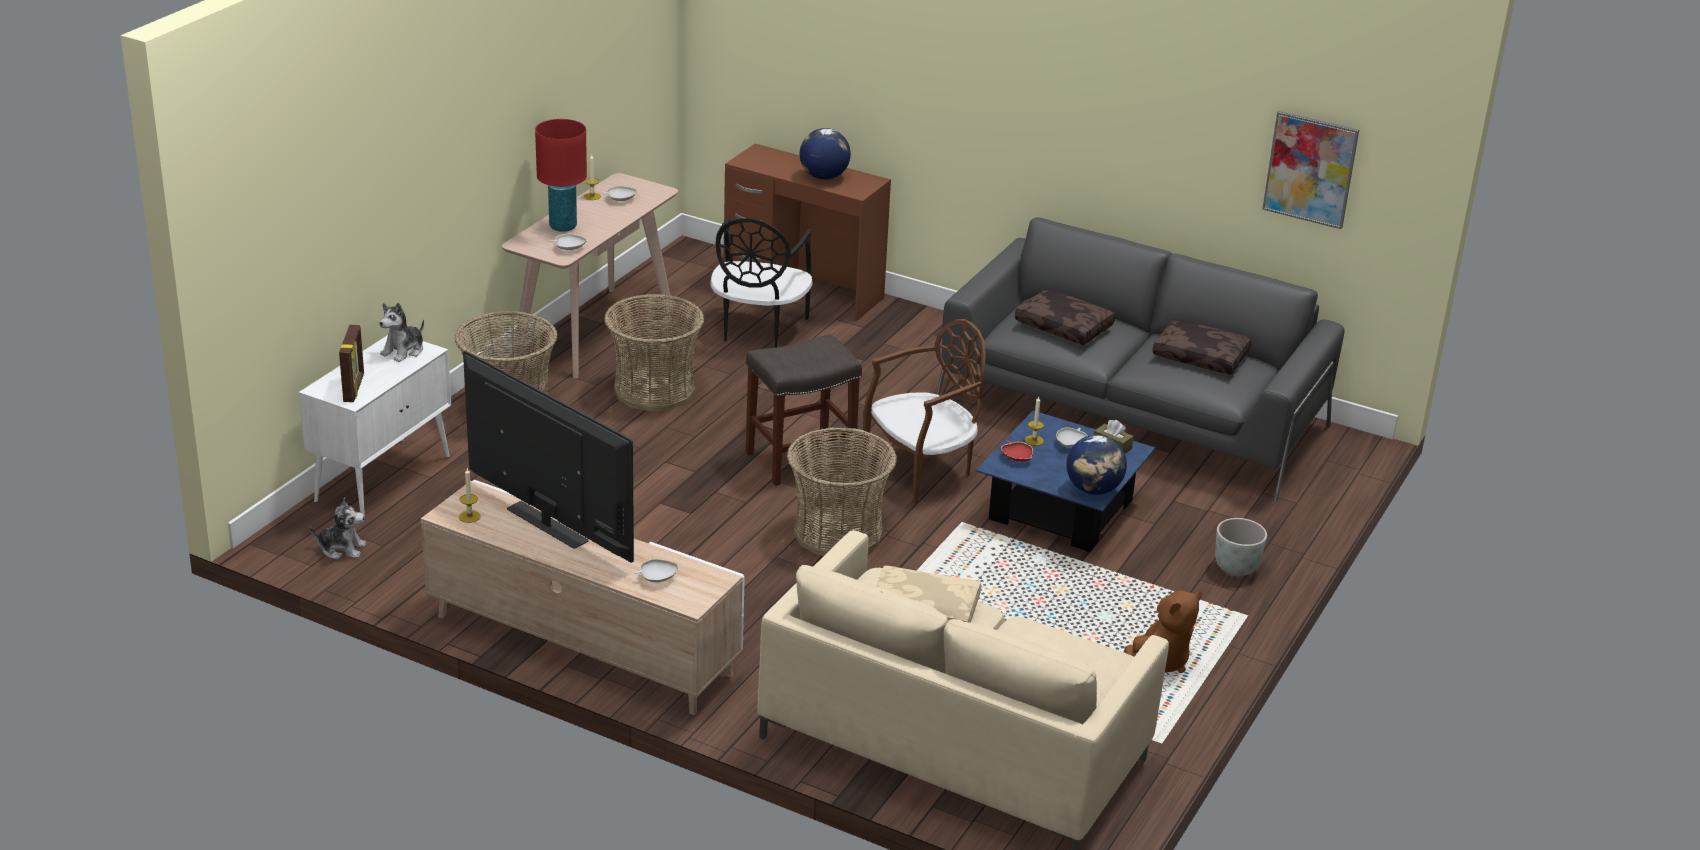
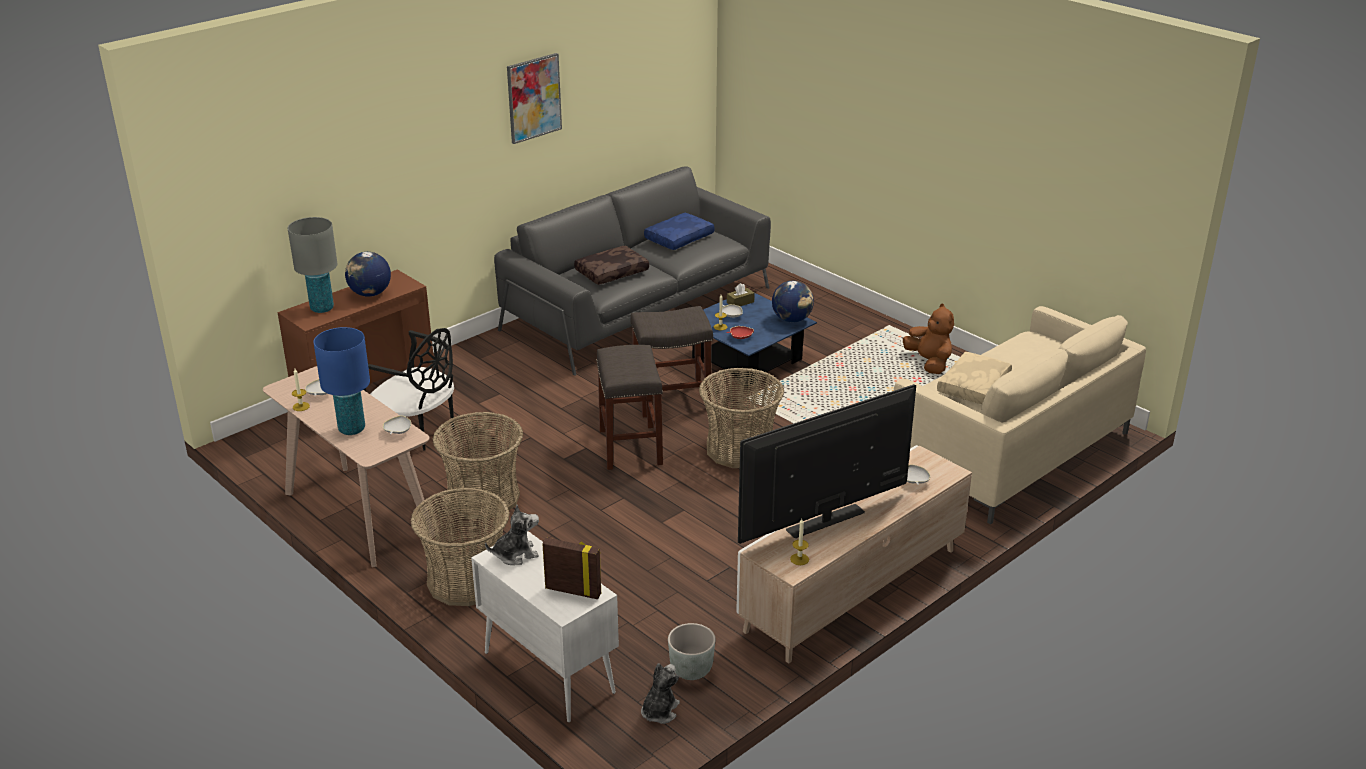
camera: 70 degrees left, 0 degrees up
(404, 351) = (515, 554): plush toy -> plush toy turned 75 degrees counterclockwise
(562, 226) = (351, 429): red table lamp -> blue table lamp
(776, 161) = (322, 308): none -> grey table lamp
(922, 471) = (672, 399): brown chair -> grey stool
(1201, 356) = (679, 238): brown pillow -> blue pillow
(1236, 568) = (837, 317): grey planter -> grey planter (692, 671)
(1310, 169) = (653, 93): picture -> picture (534, 98)

